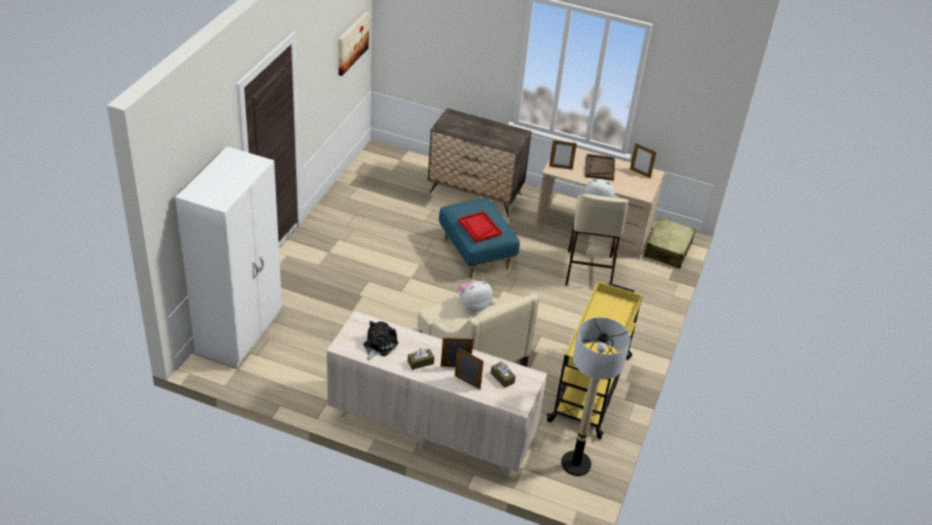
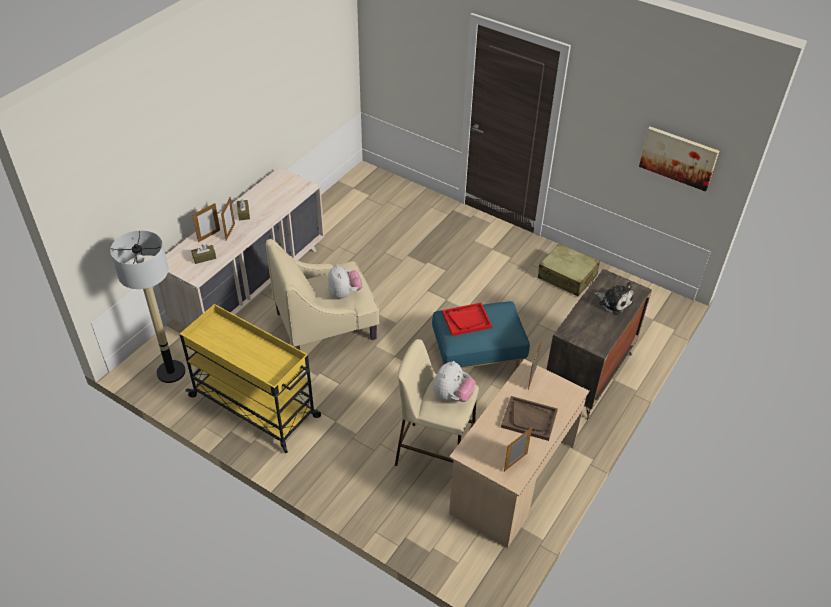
camera: 105 degrees right, 5 degrees up
(240, 332) = (394, 191): white wardrobe -> none
(379, 345) = (273, 193): plush toy -> plush toy (614, 302)
(668, 250) = (463, 556): beige suitcase -> beige suitcase (567, 277)

